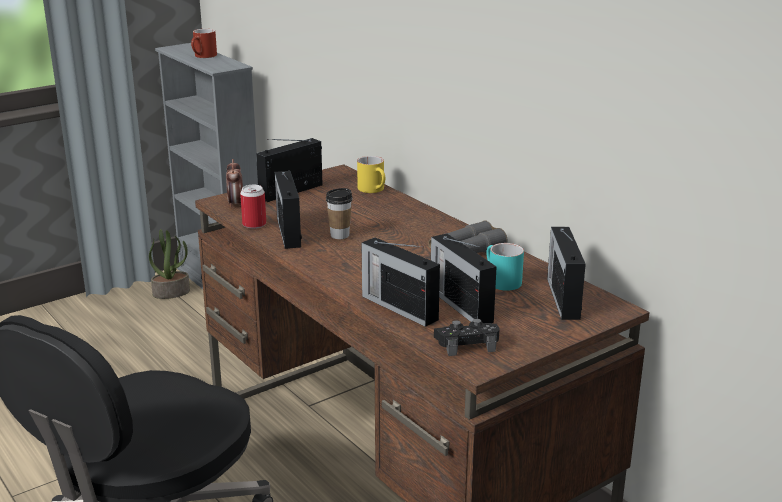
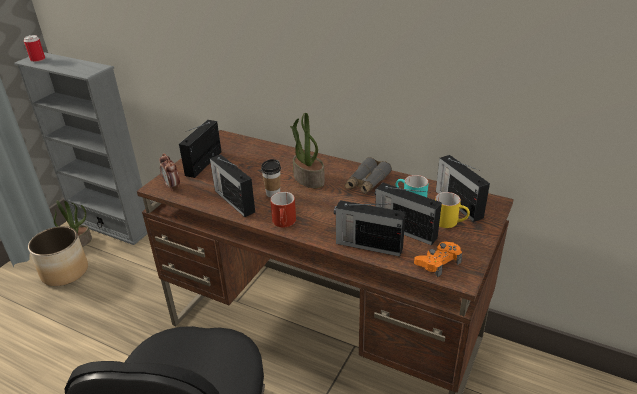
camera: 25 degrees left, 10 degrees up
(137, 318) = (65, 272): none -> planter
(203, 56) = (65, 64): red mug -> red mug (284, 223)
(254, 224) = (203, 201): can -> can (38, 59)
(374, 190) = (261, 147): yellow mug -> yellow mug (450, 222)
(396, 231) = (308, 179): none -> potted plant
(467, 344) = (438, 262): black game controller -> orange game controller

